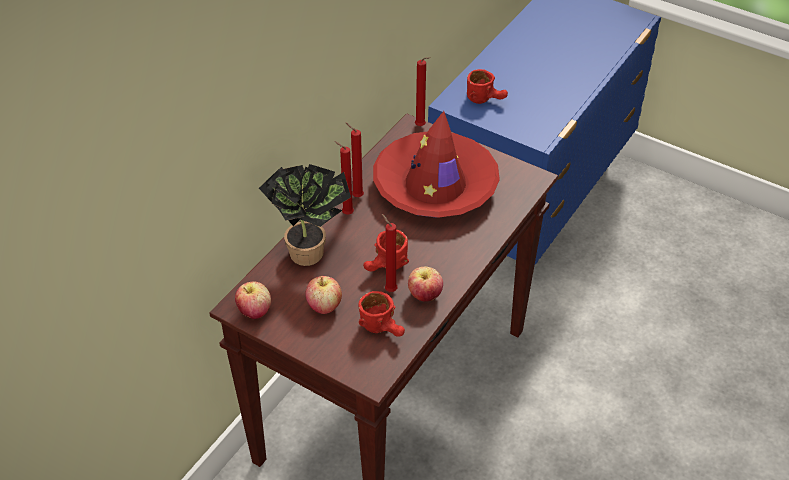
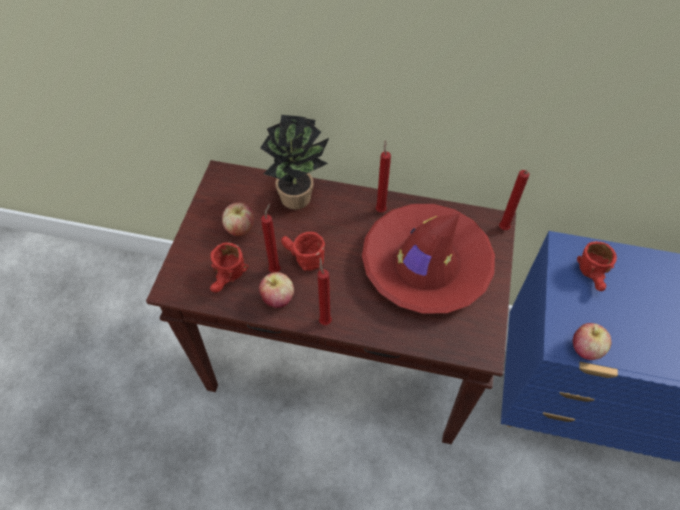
camera: 70 degrees right, 10 degrees up
(254, 311) = (219, 186): apple -> apple (585, 349)
(346, 213) = (355, 209): red candle -> red candle (325, 320)

